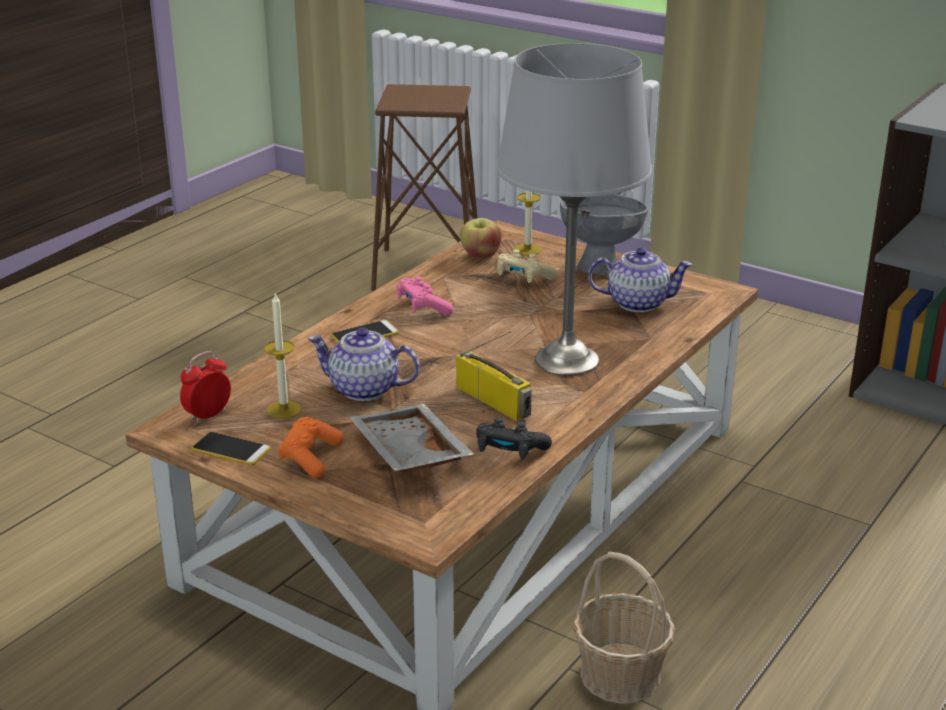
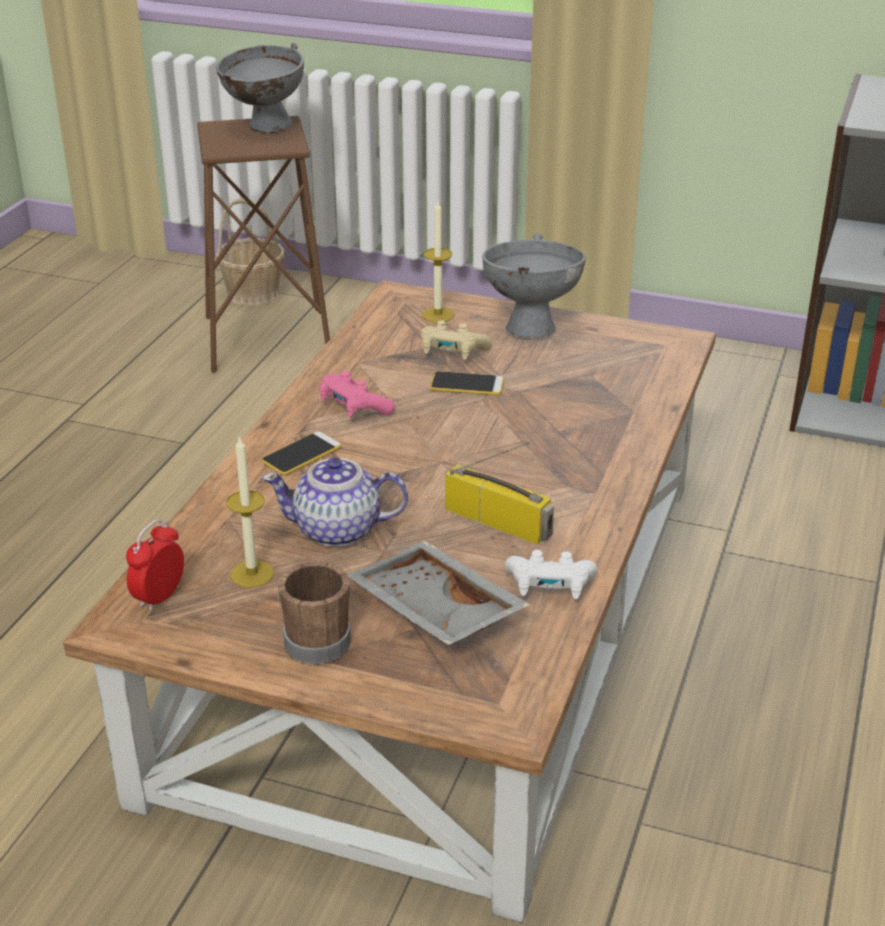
camera: 15 degrees left, 5 degrees up
(231, 449) = (212, 642): phone -> phone (467, 384)
(310, 458) = (317, 637): orange game controller -> brown mug
(436, 93) = (263, 128): none -> grey bowl
(480, 255) = (387, 329): apple -> none
(509, 451) = (550, 587): black game controller -> white game controller
(565, 360) = (553, 455): grey table lamp -> none
(620, 675) = (699, 820): basket -> basket (253, 292)
(637, 303) = (595, 368): teapot -> none

